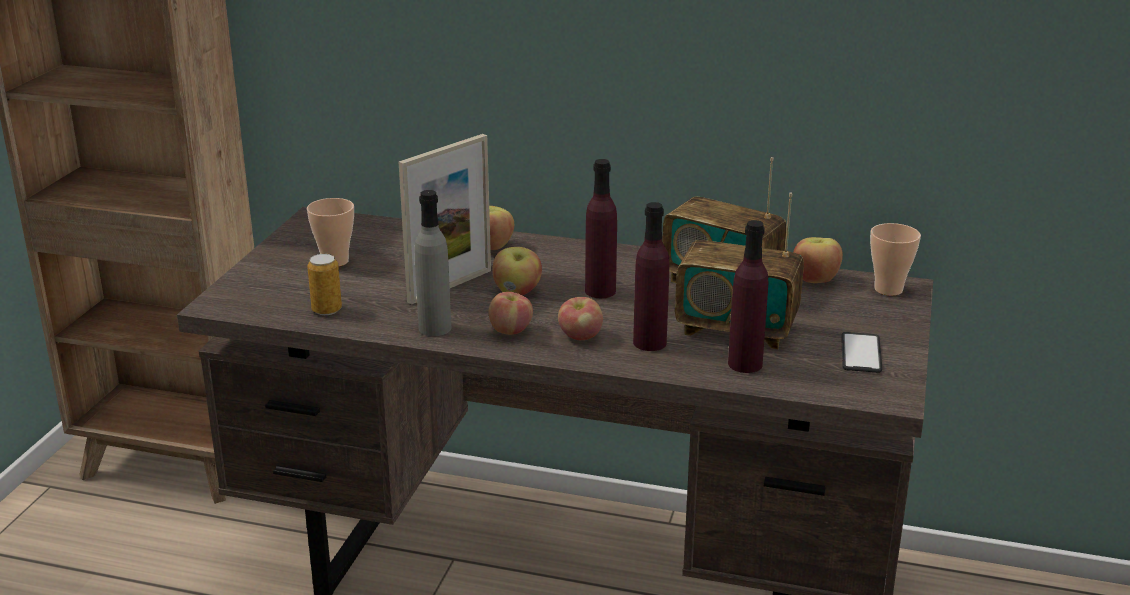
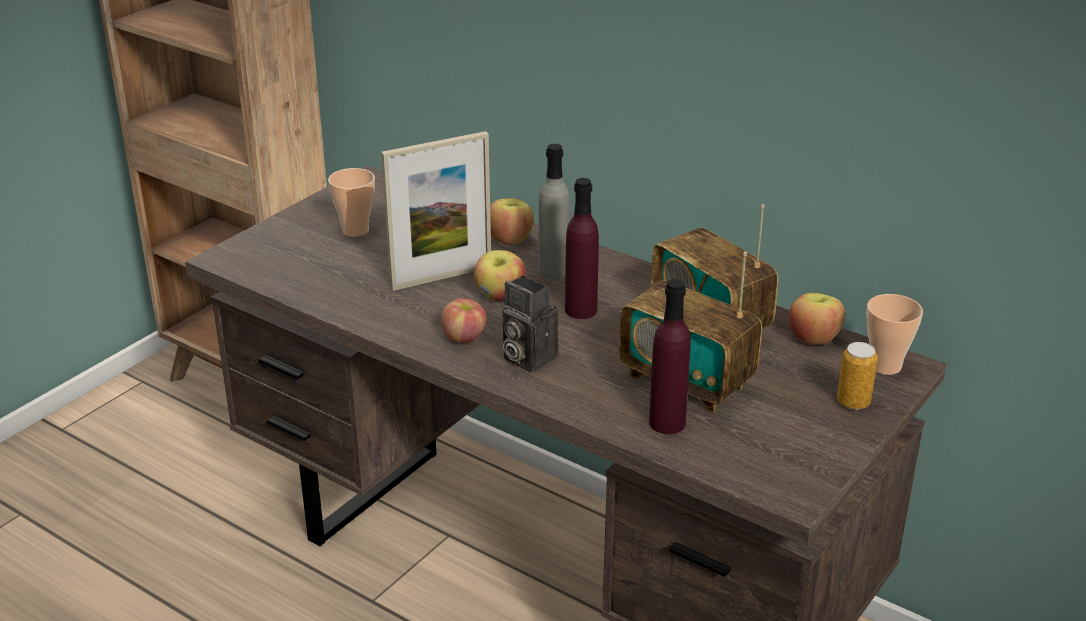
camera: 20 degrees right, 5 degrees up
(326, 310) = (313, 282): can -> can (853, 402)
(435, 328) = (396, 321): grey bottle -> grey bottle (553, 272)
(580, 336) = (526, 358): apple -> camera
(649, 343) = (588, 378): purple bottle -> none
(861, 354) = (798, 437): phone -> none

